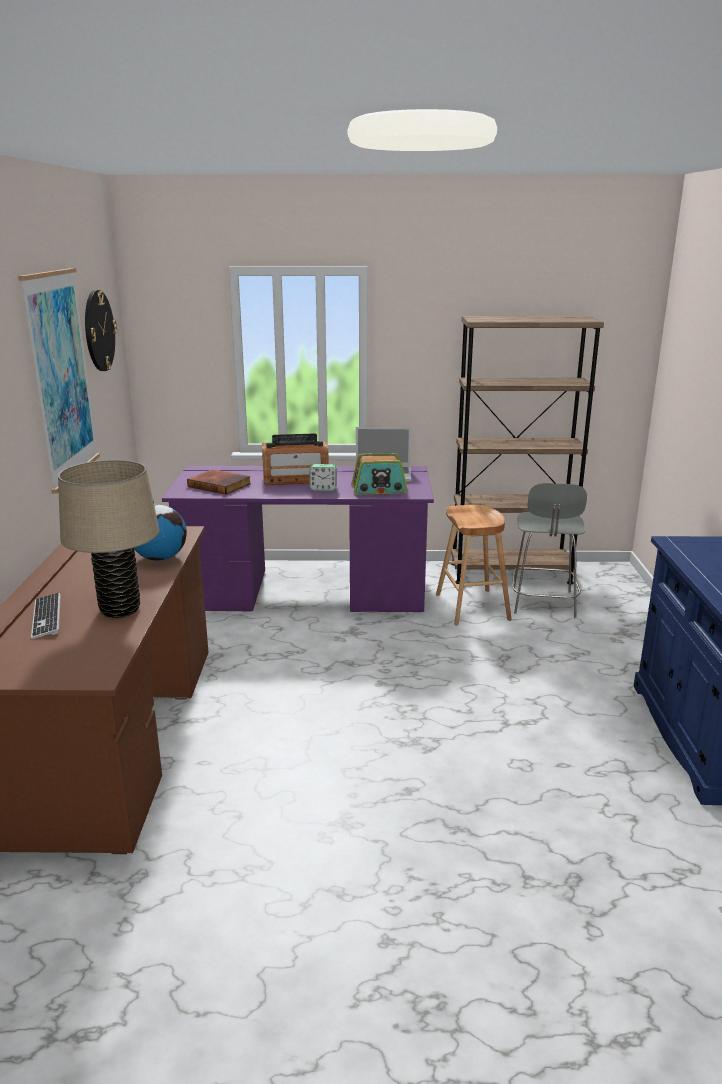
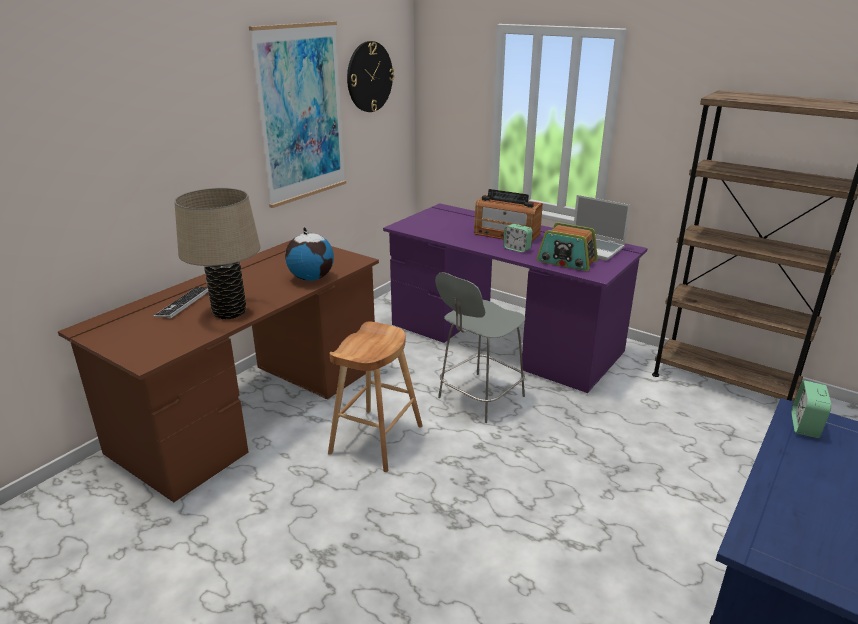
camera: 35 degrees right, 5 degrees up
(220, 485) = (440, 226): book -> none
(472, 607) = (643, 404): brown stool -> brown stool (376, 439)
(543, 604) = (726, 428): grey chair -> grey chair (479, 398)
(684, 547) = (805, 426): none -> alarm clock

